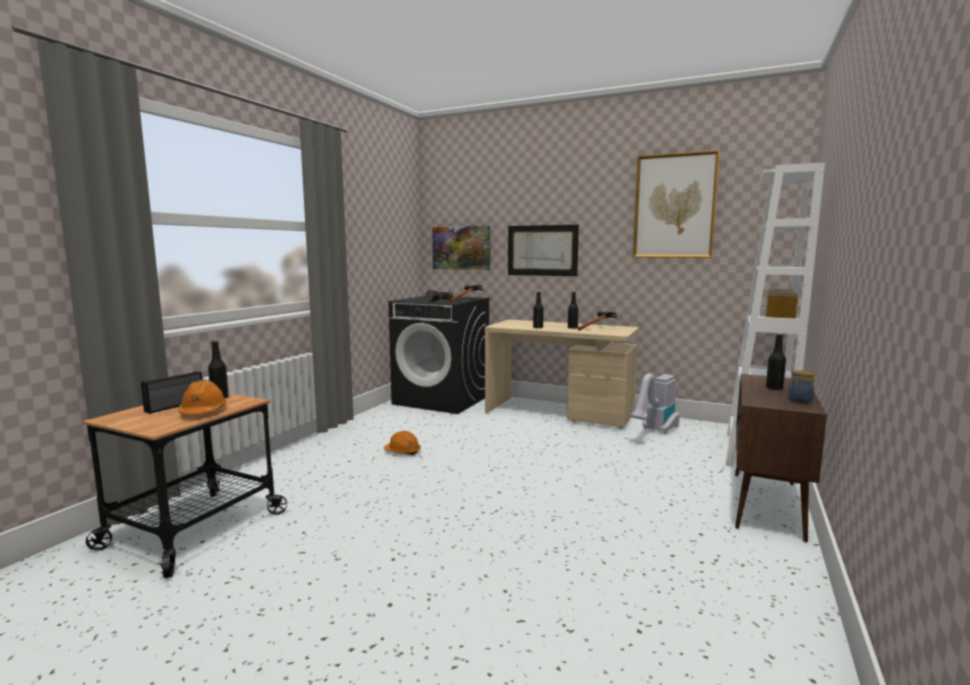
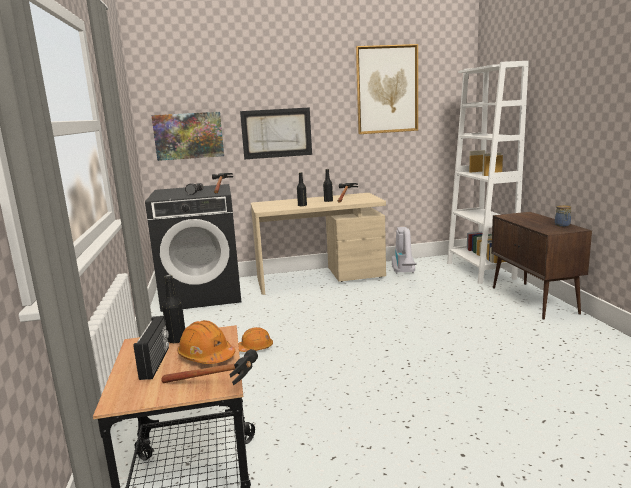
camera: 35 degrees left, 5 degrees up
(155, 430) = (220, 388): none -> hammer
(774, 388) = (533, 221): black bottle -> none

